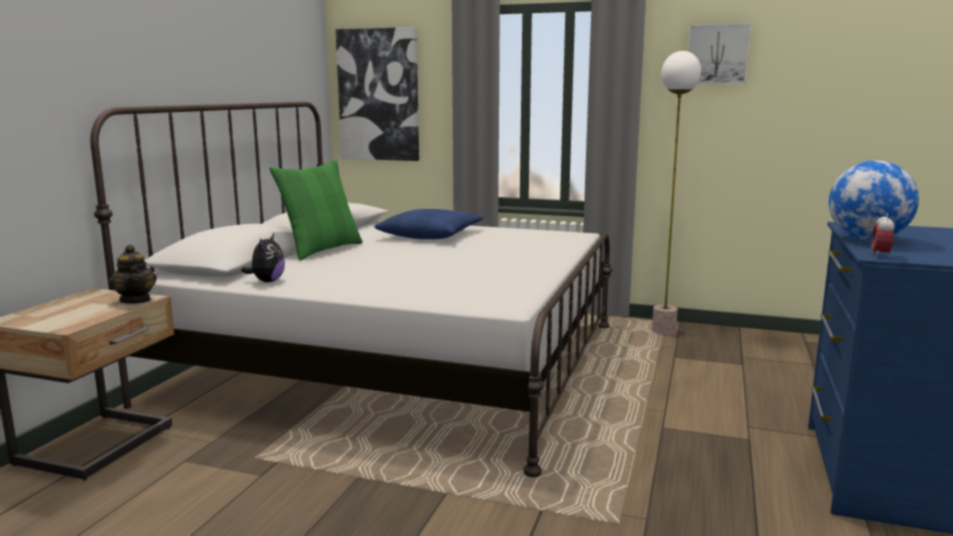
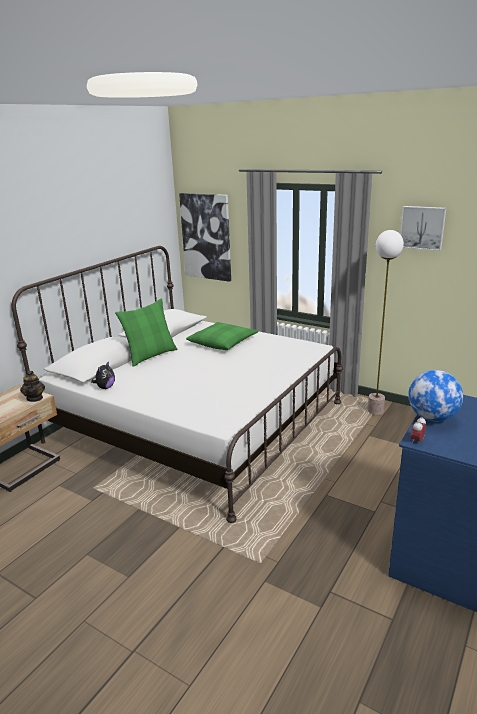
camera: 15 degrees right, 10 degrees up
(430, 235) = (222, 342): blue pillow -> green pillow

